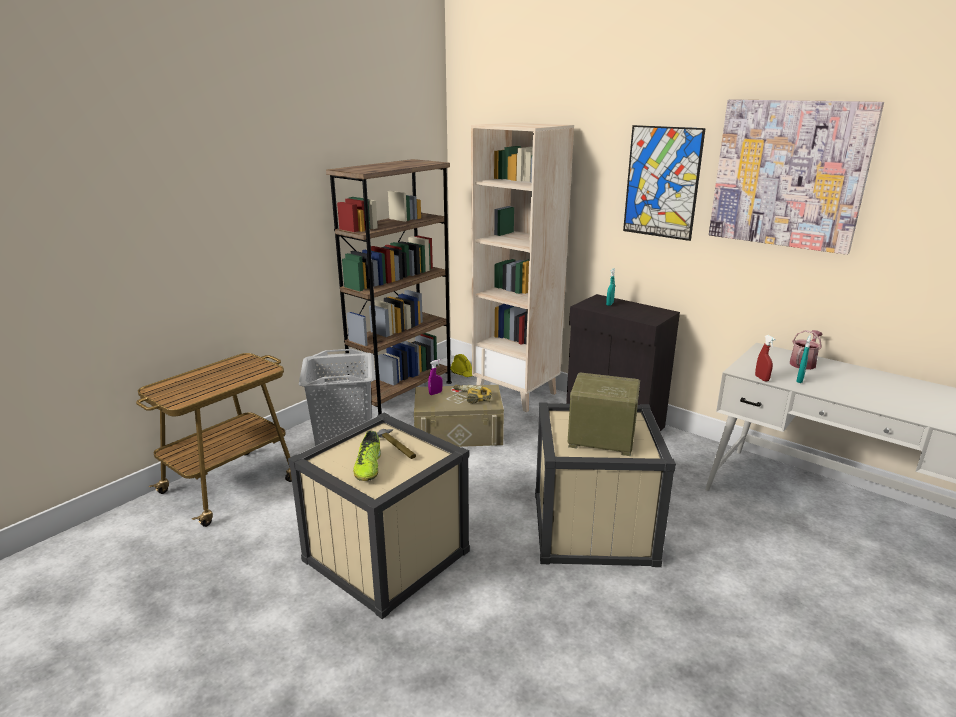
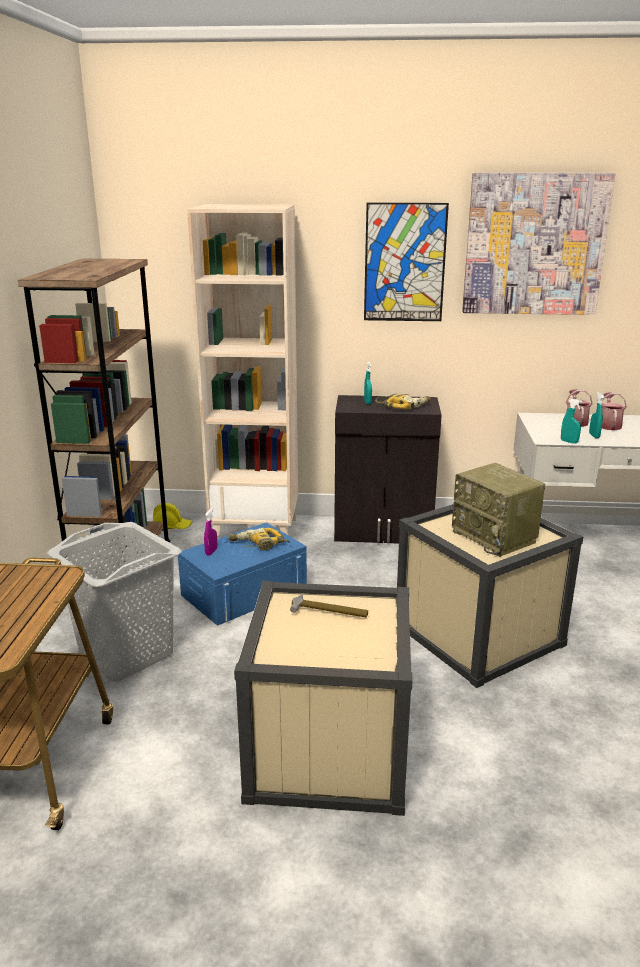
camera: 35 degrees left, 0 degrees up
(368, 467) = (333, 644): shoe -> none
(458, 432) = (244, 591): beige storage box -> blue storage box
(599, 440) = (495, 537): radio -> radio turned 105 degrees counterclockwise
(635, 313) = (404, 406): none -> power drill
(761, 378) = (569, 442): red spray bottle -> turquoise spray bottle
(837, 374) = (608, 425): none -> watering can

